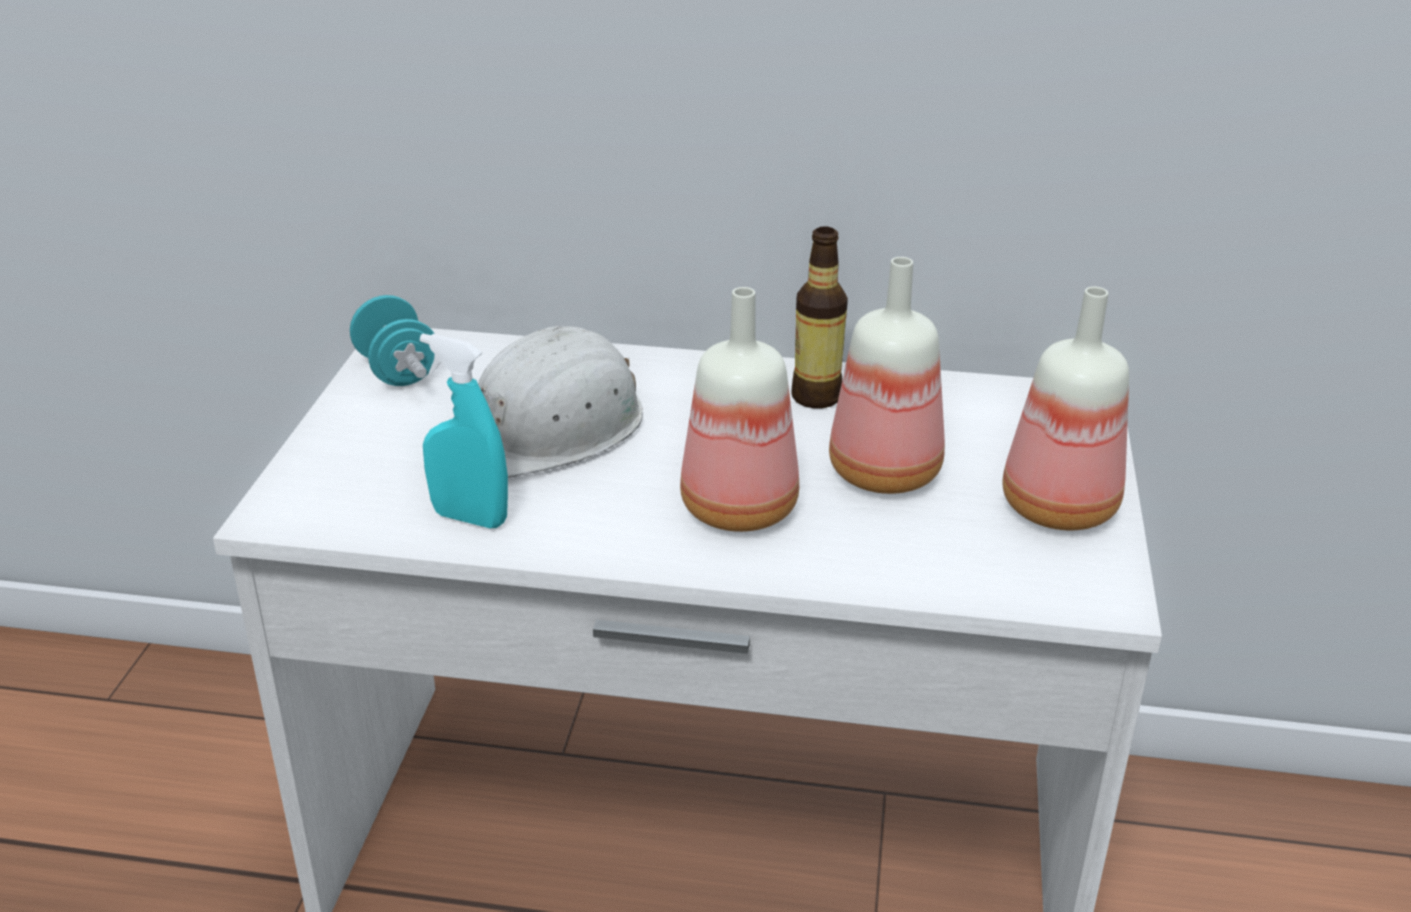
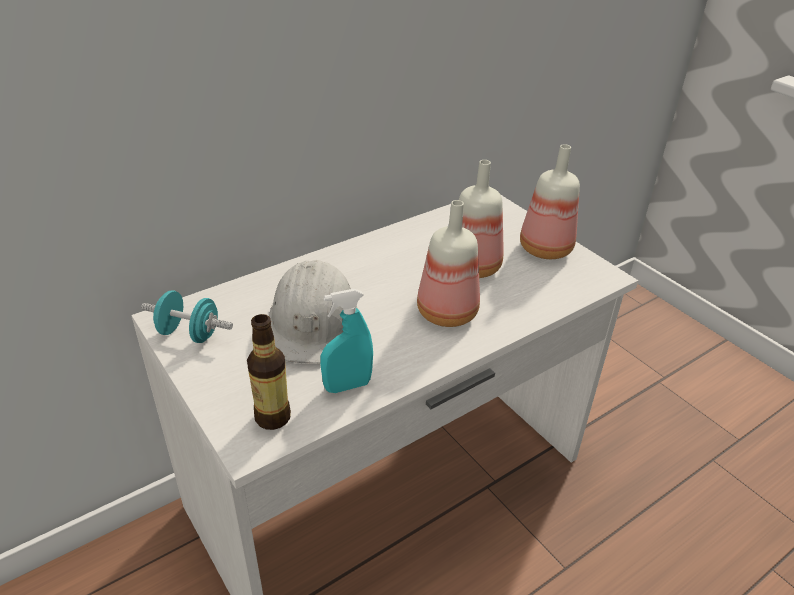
camera: 45 degrees left, 5 degrees up
(816, 397) = (400, 247): bottle -> bottle (273, 417)

